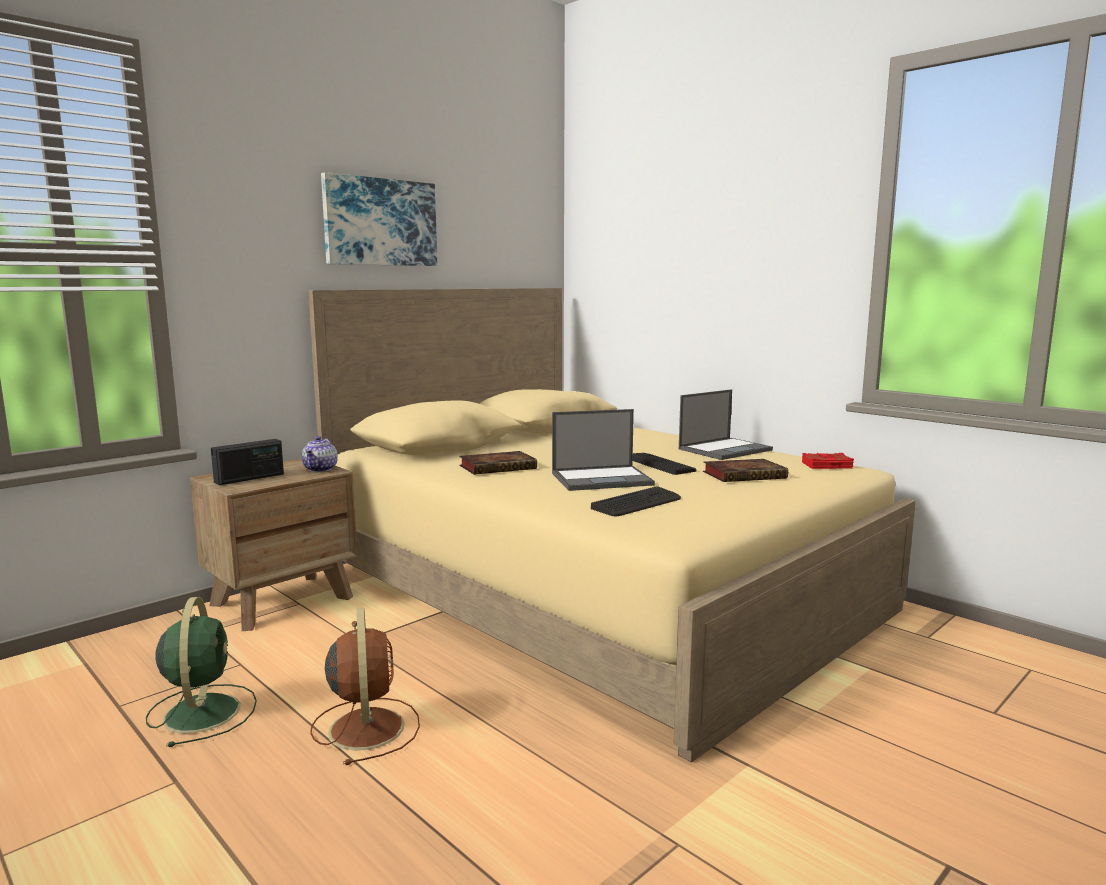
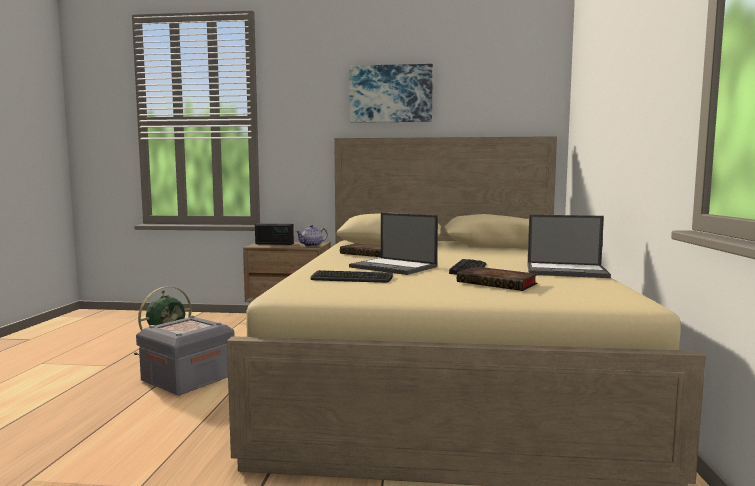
camera: 50 degrees right, 5 degrees down
(366, 727) = (187, 378): brown fan -> grey storage box
(827, 465) = (611, 293): red book -> none

